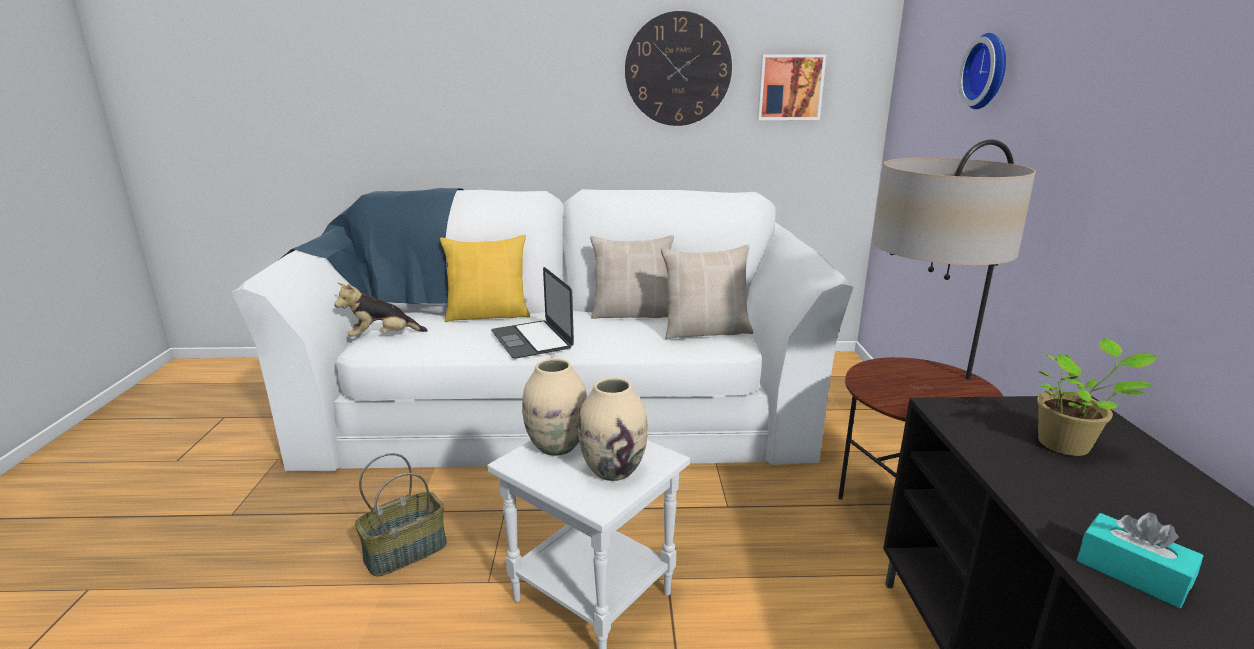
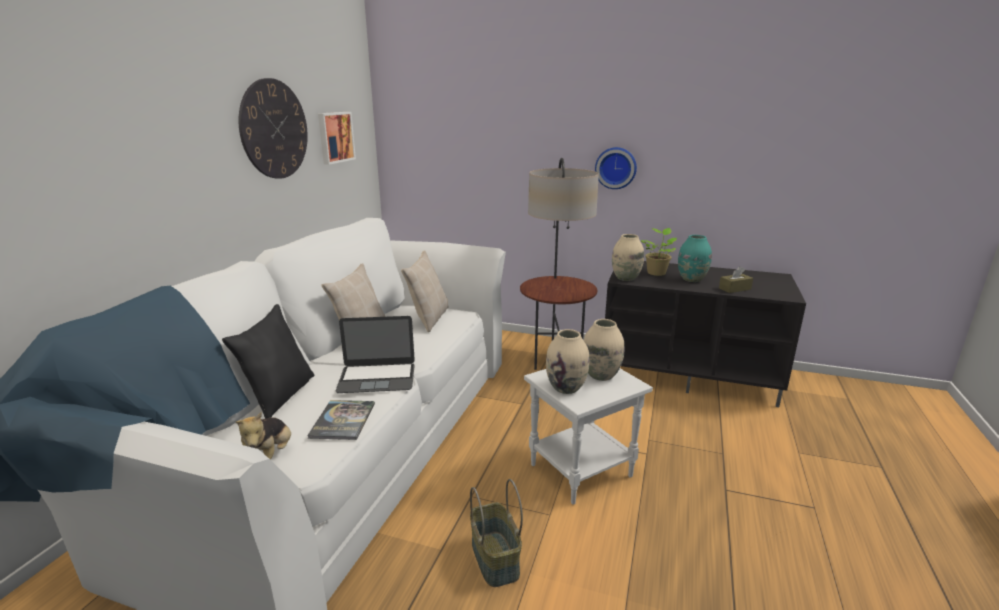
camera: 70 degrees left, 0 degrees up
(444, 345) = (343, 420): none -> book
(488, 315) = (279, 395): yellow pillow -> black pillow
(964, 412) = (625, 278): none -> beige vase
(988, 71) = (490, 122): wall clock -> wall clock (616, 168)
(1098, 496) = (692, 279): none -> turquoise vase
(1132, 573) = (734, 289): turquoise tissue box -> brown tissue box

